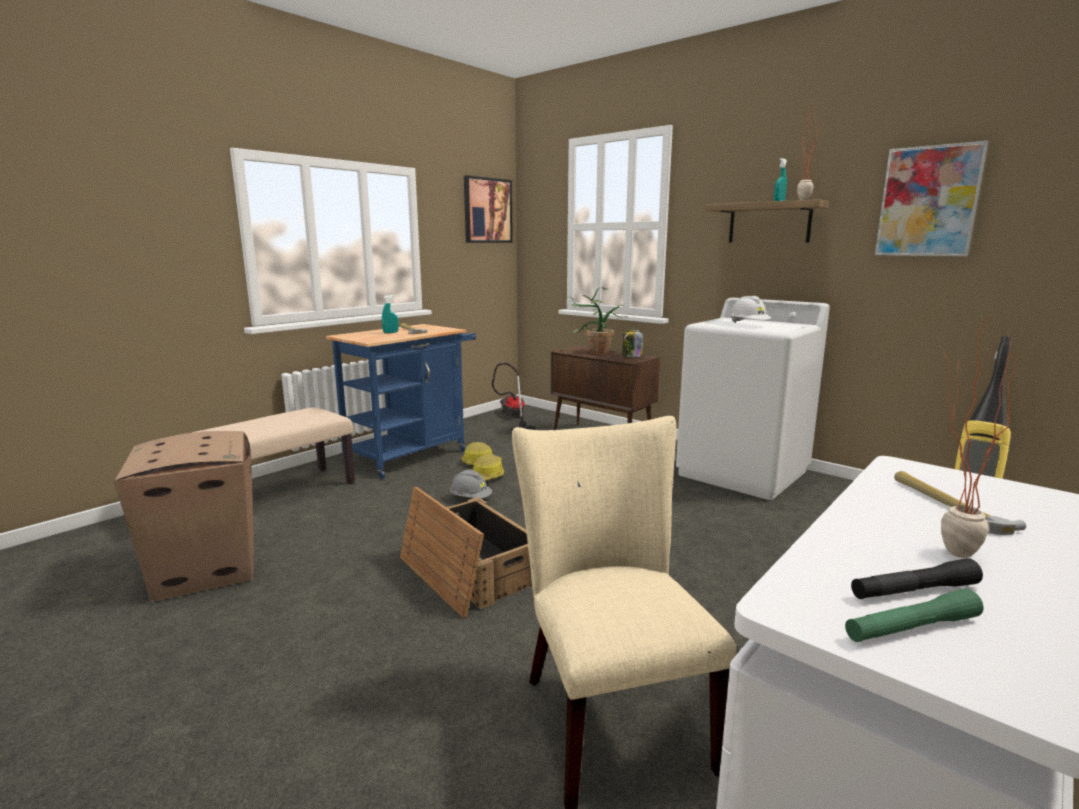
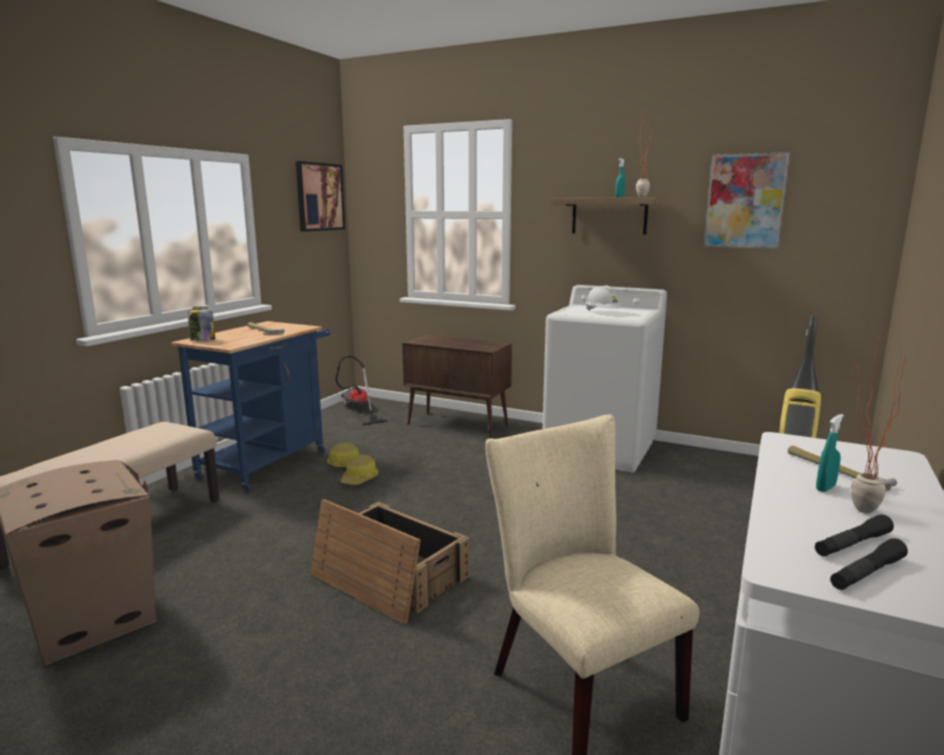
camera: 15 degrees left, 0 degrees up
(390, 332) = (242, 334): turquoise spray bottle -> turquoise spray bottle (825, 488)
(470, 498) = (354, 503): grey hard hat -> none
(594, 353) = (446, 342): potted plant -> none
(631, 356) = (485, 344): jar -> jar (202, 340)
(911, 628) = (867, 573): green flashlight -> black flashlight

